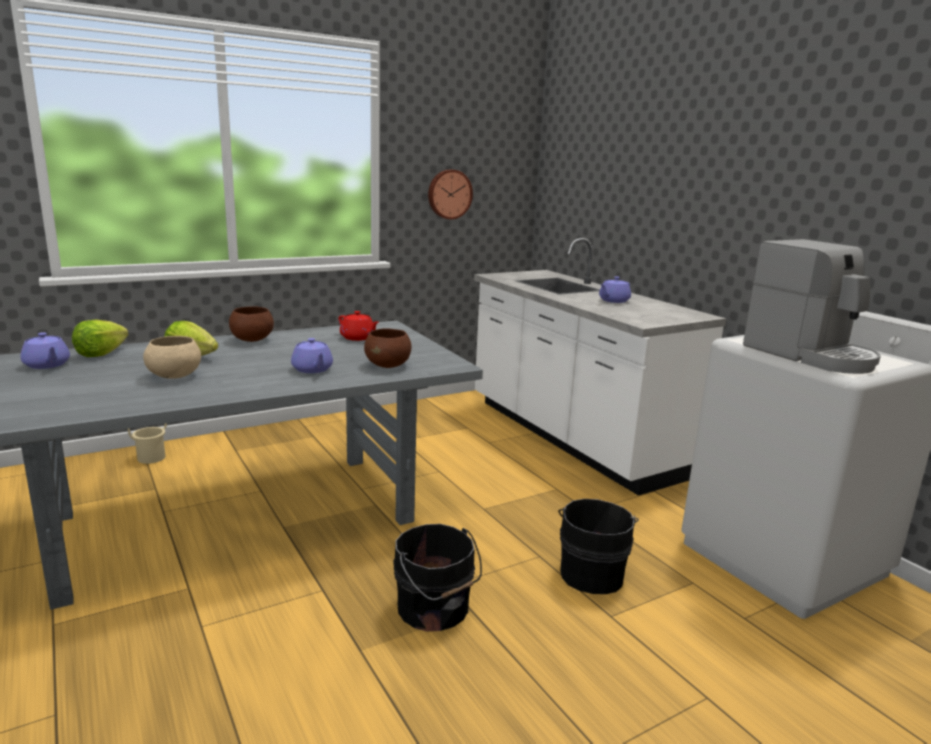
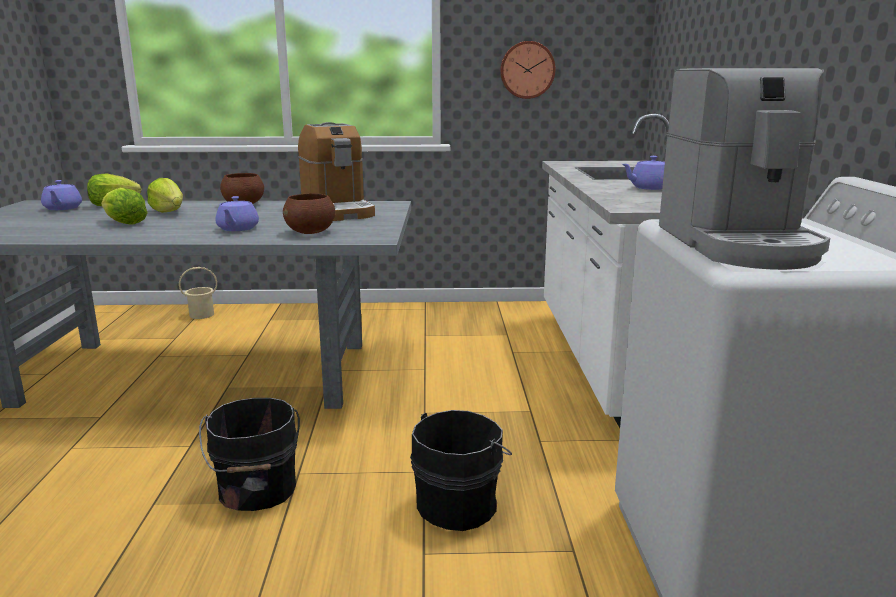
camera: 30 degrees right, 0 degrees up
(175, 376) = (124, 223): beige bowl -> lettuce
(358, 338) = (337, 210): red teapot -> coffee machine

